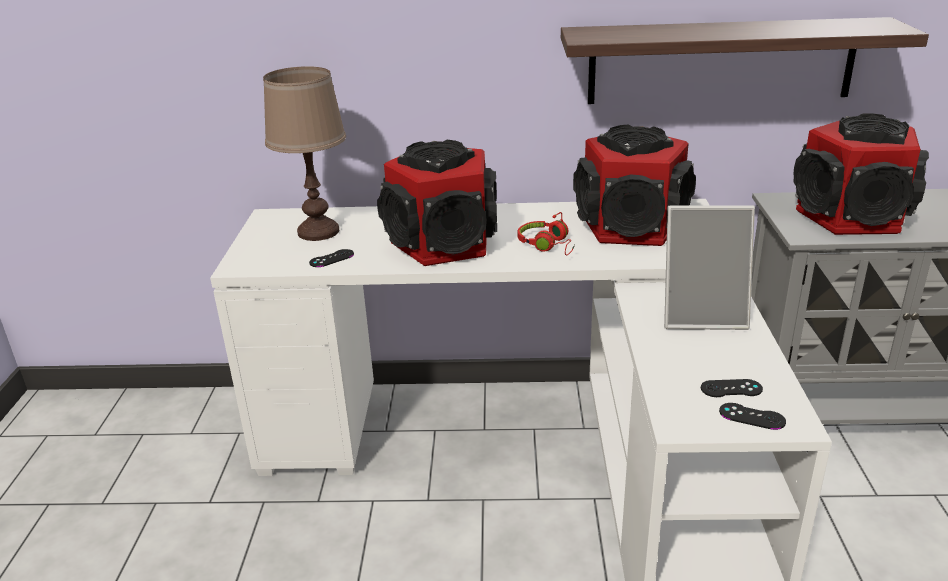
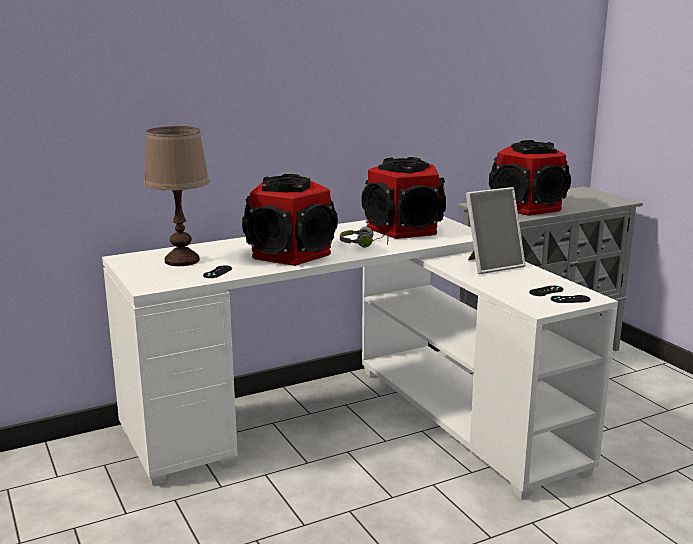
camera: 30 degrees left, 10 degrees down
(548, 245) = (364, 244): red headphones -> grey headphones
(720, 61) = (431, 114): shelf -> none

